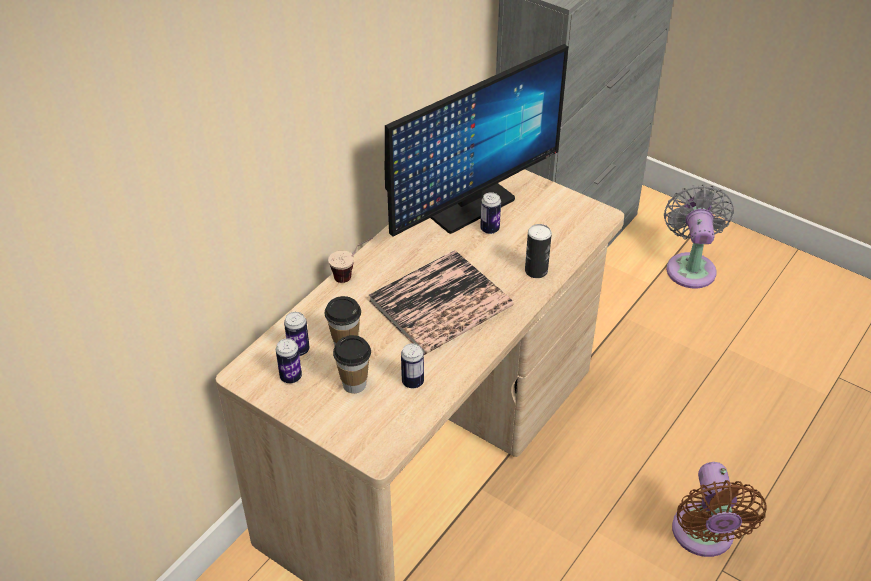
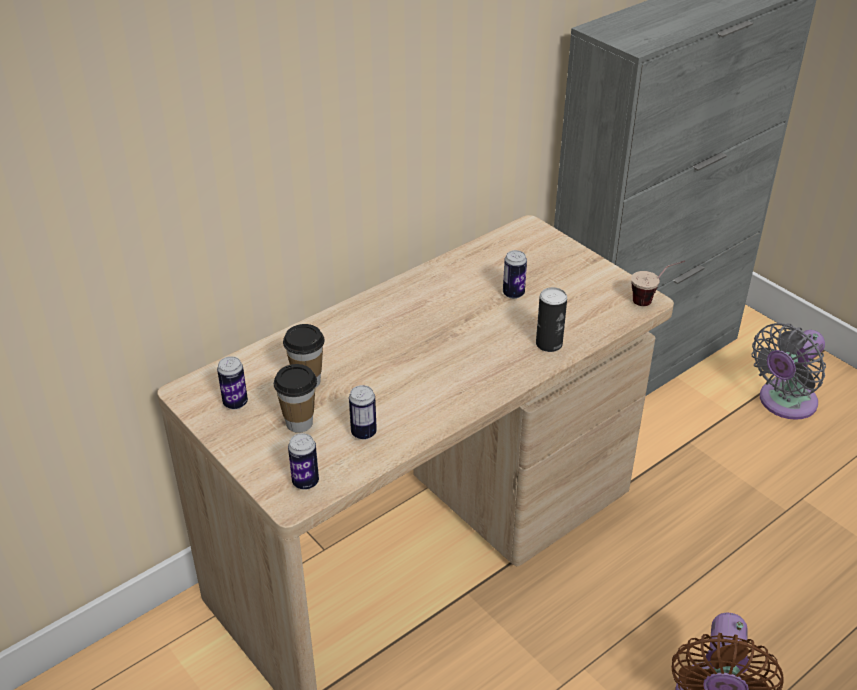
camera: 15 degrees right, 5 degrees down
(298, 350) = (255, 378): can -> can (305, 482)
(352, 274) = (345, 314): cup -> cup (653, 300)
(440, 303) = (428, 359): book -> none
(468, 205) = (499, 267): monitor -> none
(690, 267) = (784, 403): grey fan -> grey fan turned 150 degrees counterclockwise

